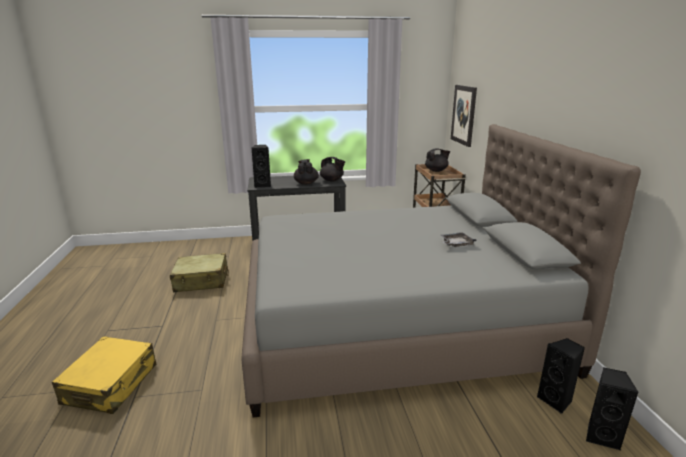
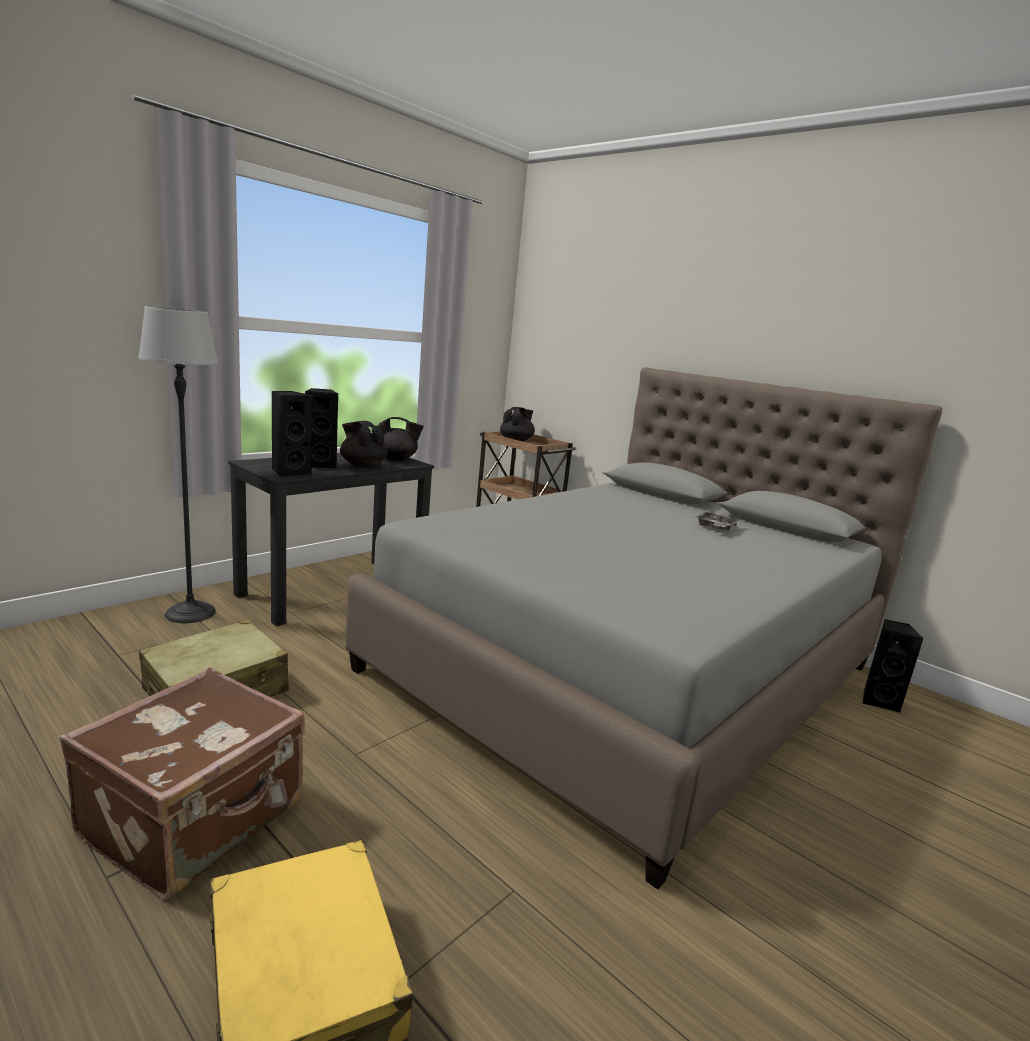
camera: 40 degrees left, 5 degrees down
(145, 323) = (197, 820): none -> brown suitcase
(230, 246) = (191, 613): none -> floor lamp
(464, 115) = (557, 357): picture -> none
(601, 436) = (950, 721): black speaker -> black speaker (321, 465)

